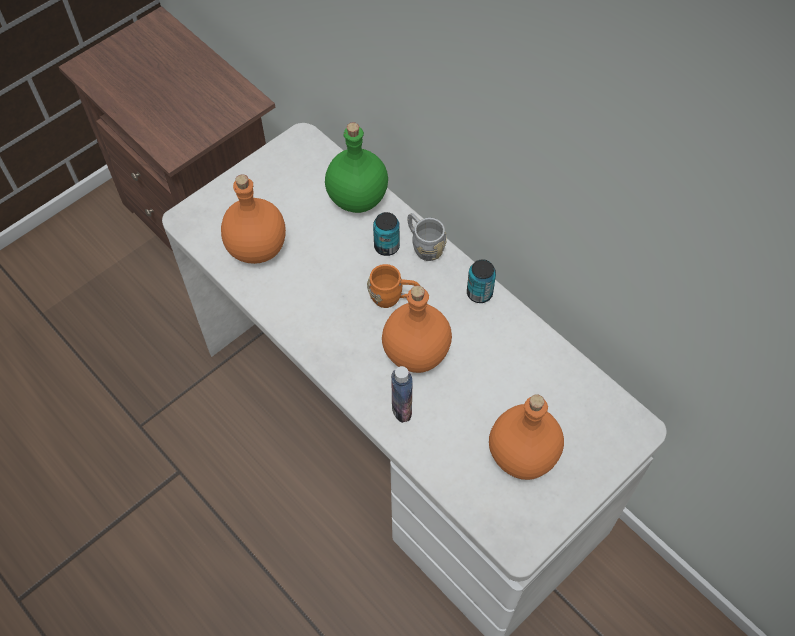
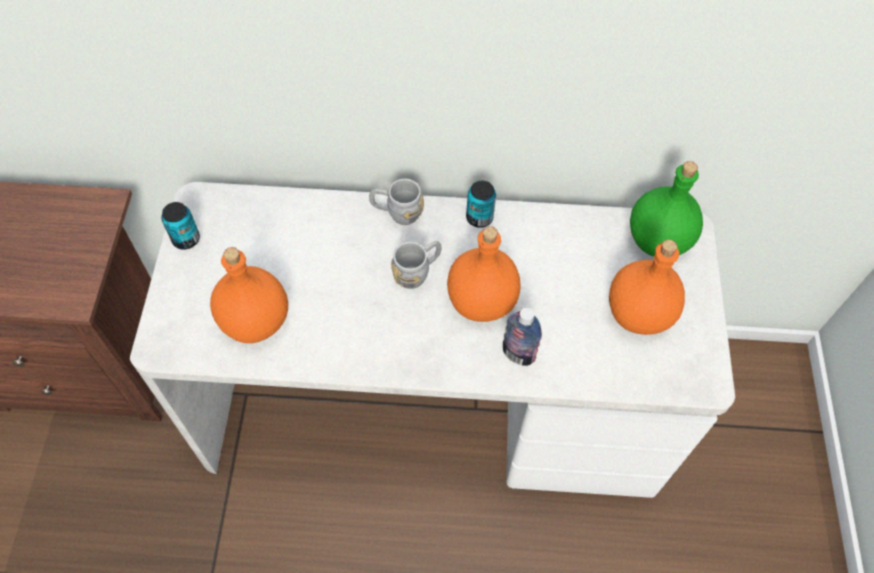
camera: 45 degrees left, 0 degrees up
(356, 199) = (300, 216): green bottle -> green bottle (658, 241)
(386, 246) = (367, 236): can -> can (186, 239)
(393, 298) = (417, 272): orange mug -> grey mug

